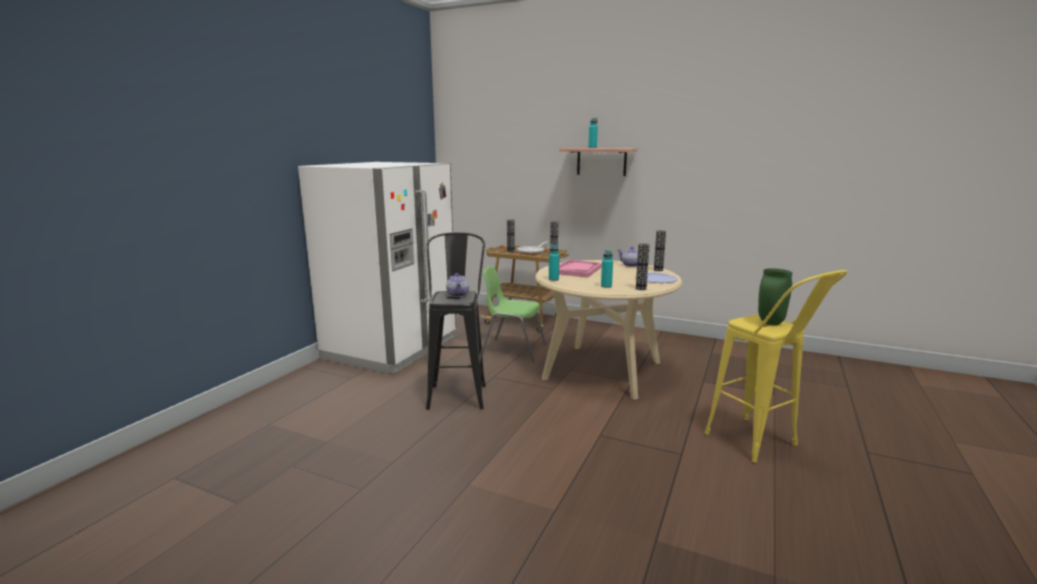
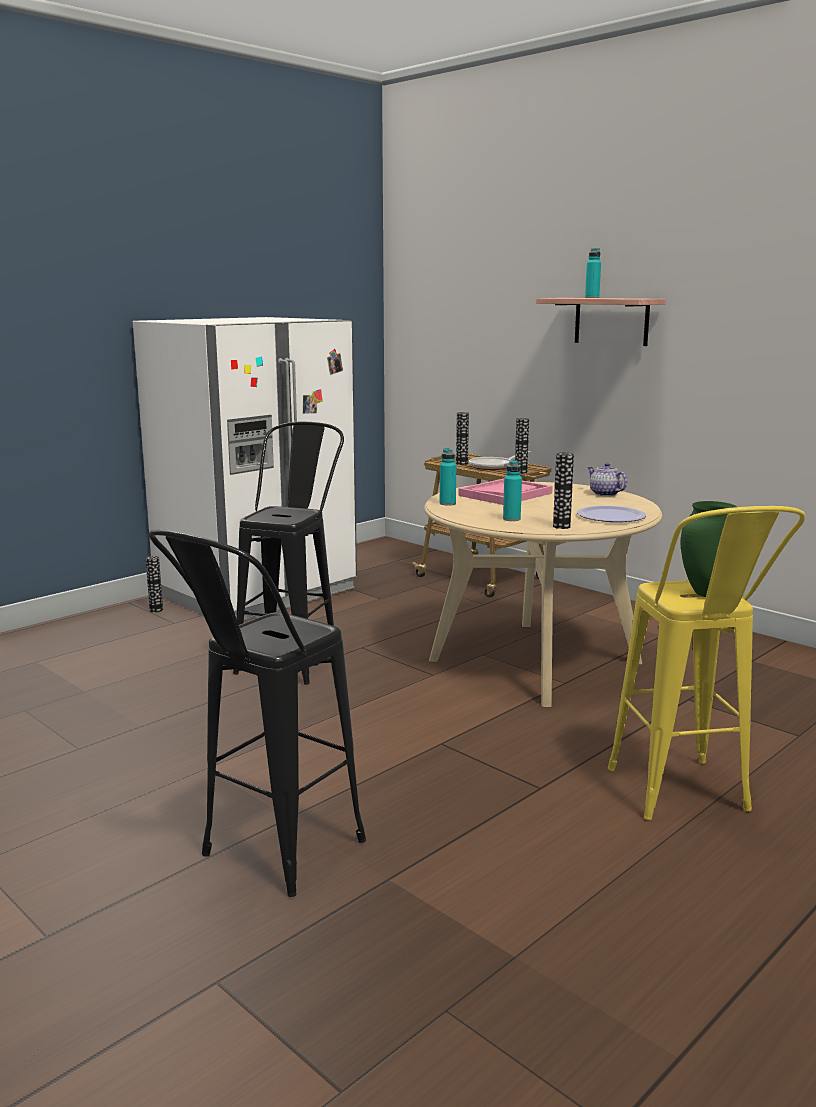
camera: 20 degrees right, 0 degrees up
(458, 295) = (291, 513): teapot -> none
(512, 349) = (424, 615): green chair -> none
(570, 546) = (267, 860): none -> black stool
(658, 270) = (639, 504): vase -> vase (156, 610)

